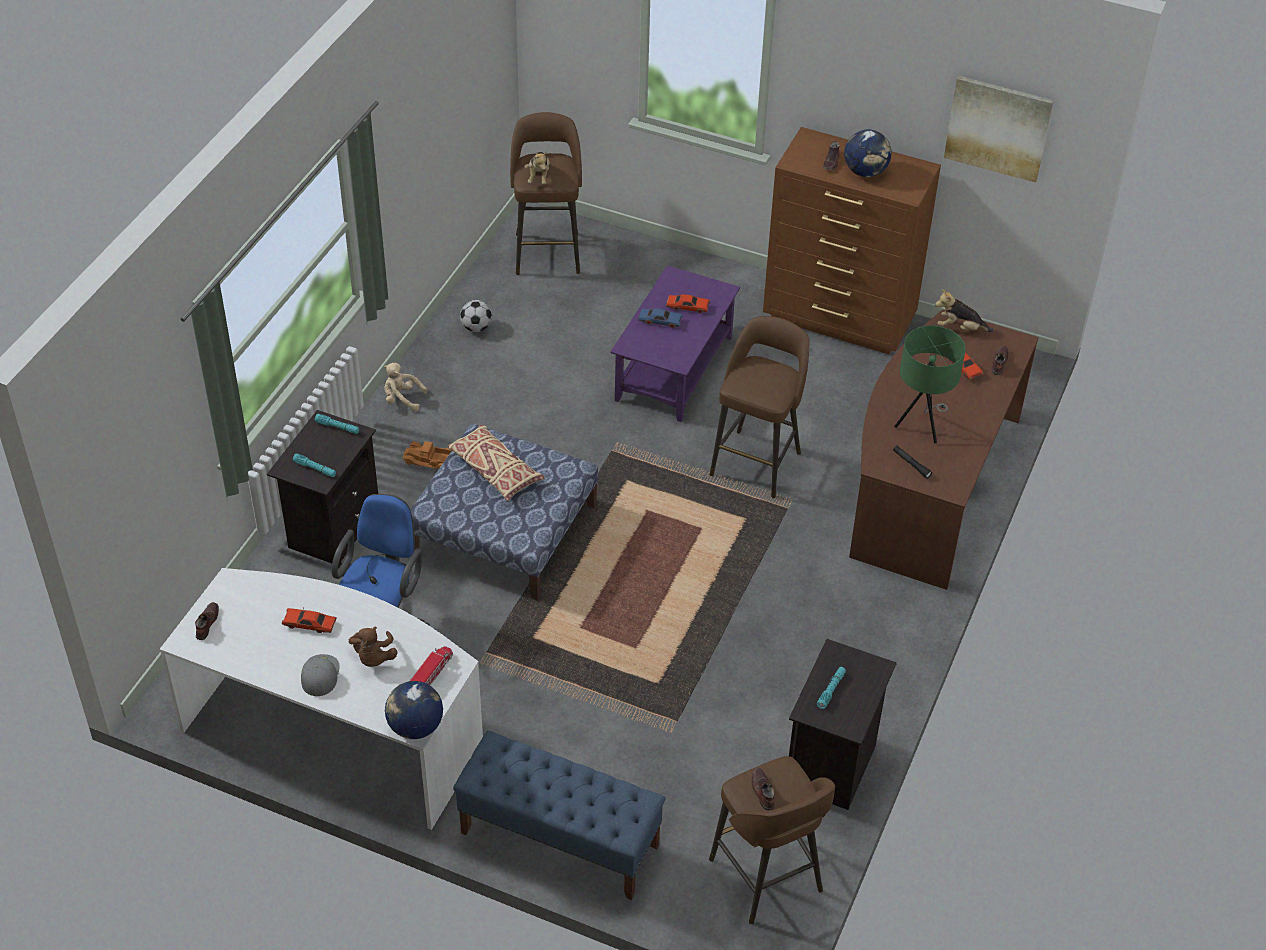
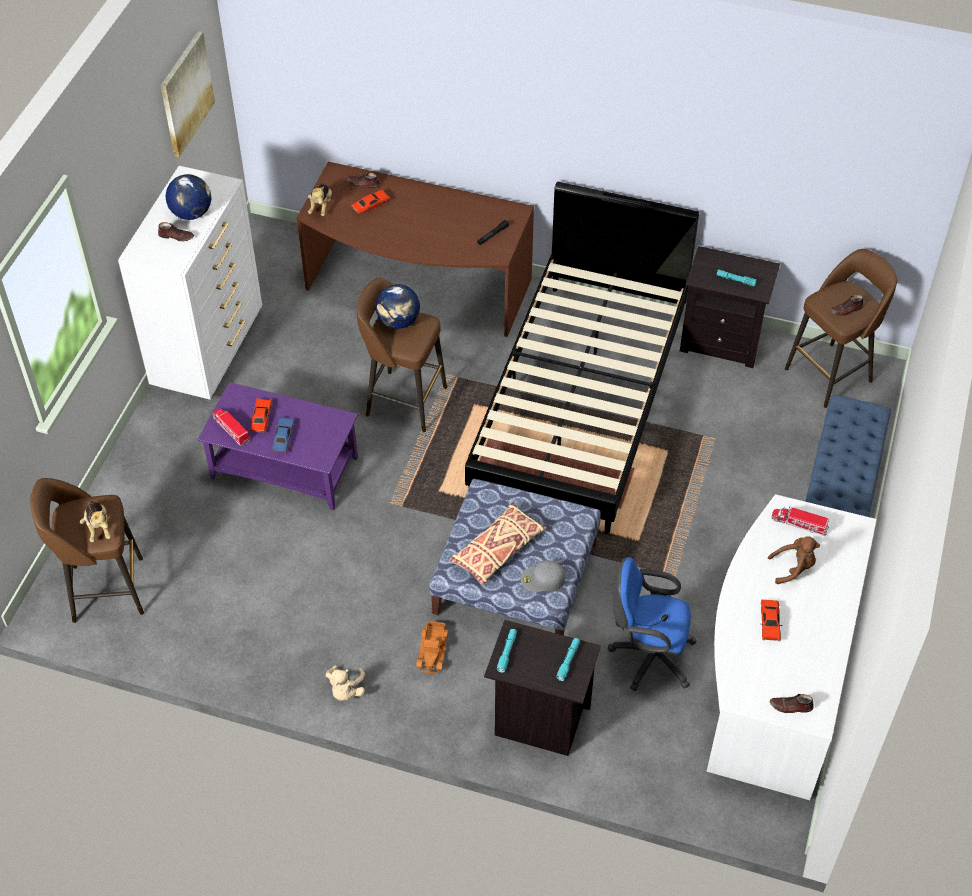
camera: 95 degrees left, 5 degrees up
(319, 674) = (823, 605): grey cap -> grey cap (542, 579)
(415, 727) = (856, 527): globe -> globe (398, 321)
(476, 328) = (230, 639): football -> none
(538, 177) = (98, 527): plush toy -> plush toy turned 75 degrees clockwise
(676, 286) = (231, 429): none -> toy truck
(741, 612) = (580, 402): none -> black bed
(839, 319) = (209, 350): brown dresser -> white dresser
(922, 426) = (447, 229): green table lamp -> none

